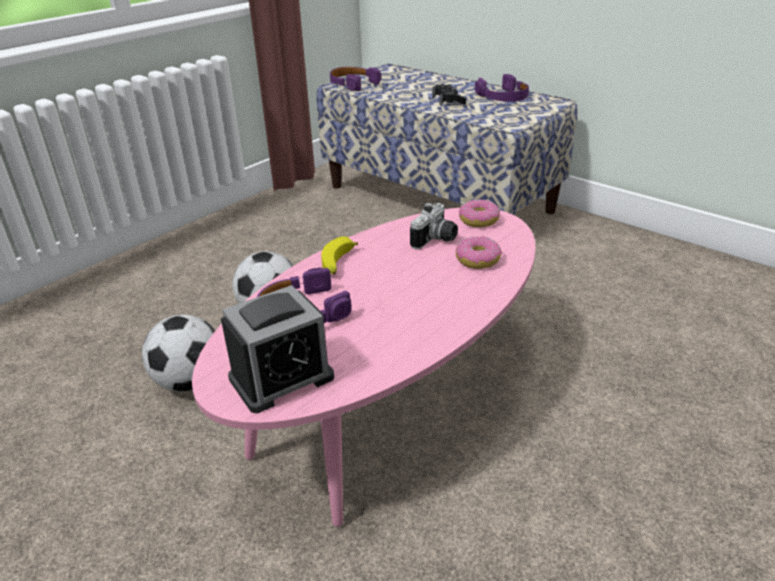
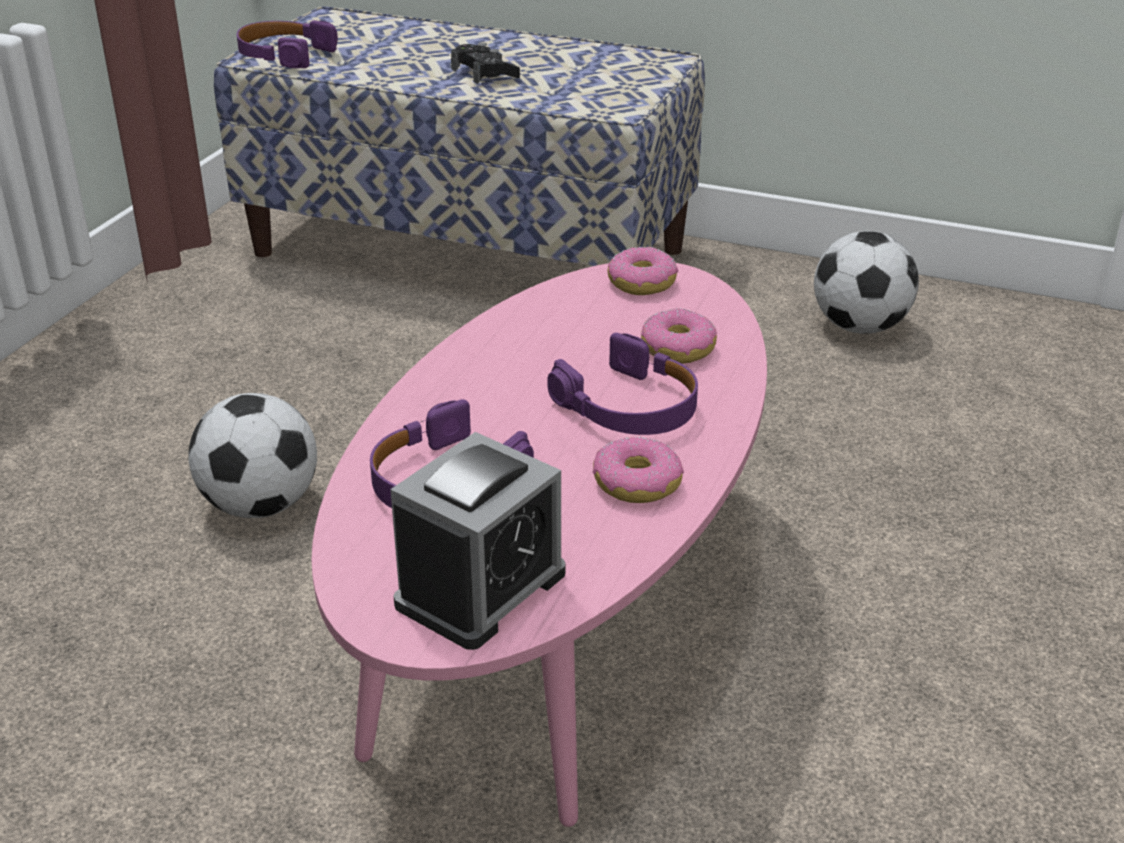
camera: 20 degrees left, 0 degrees up
(190, 381) = (176, 658): football -> football (859, 327)
(338, 264) = (454, 391): banana -> none
(406, 334) = (636, 484): none -> donut
(436, 240) = (593, 326): camera -> none
(503, 97) = (577, 58): purple headphones -> purple headphones (630, 406)

